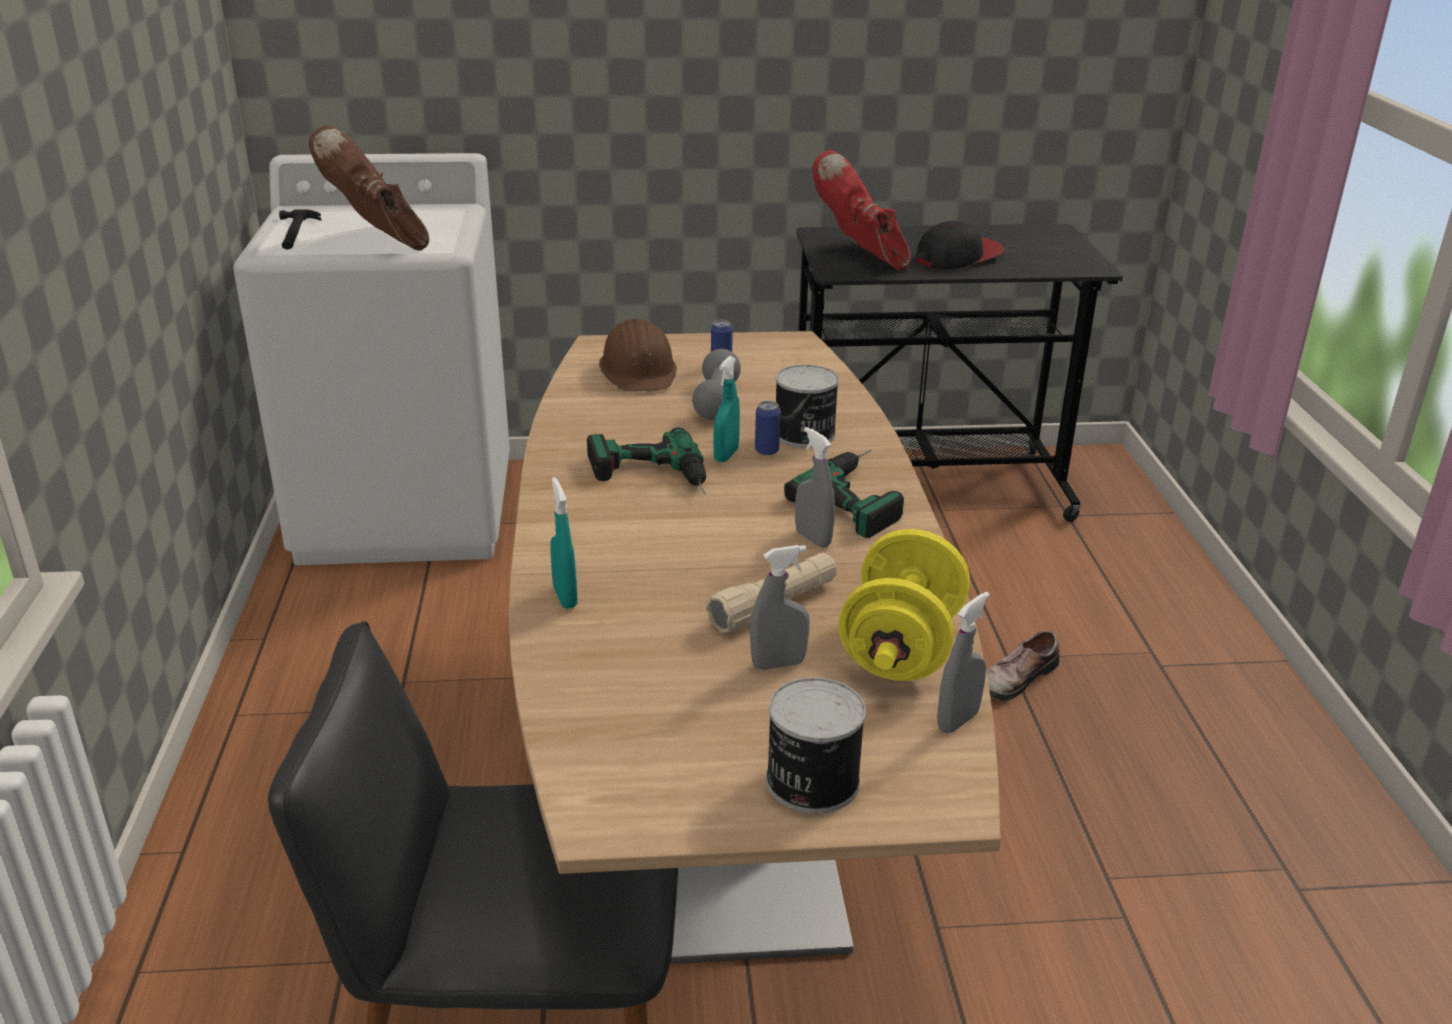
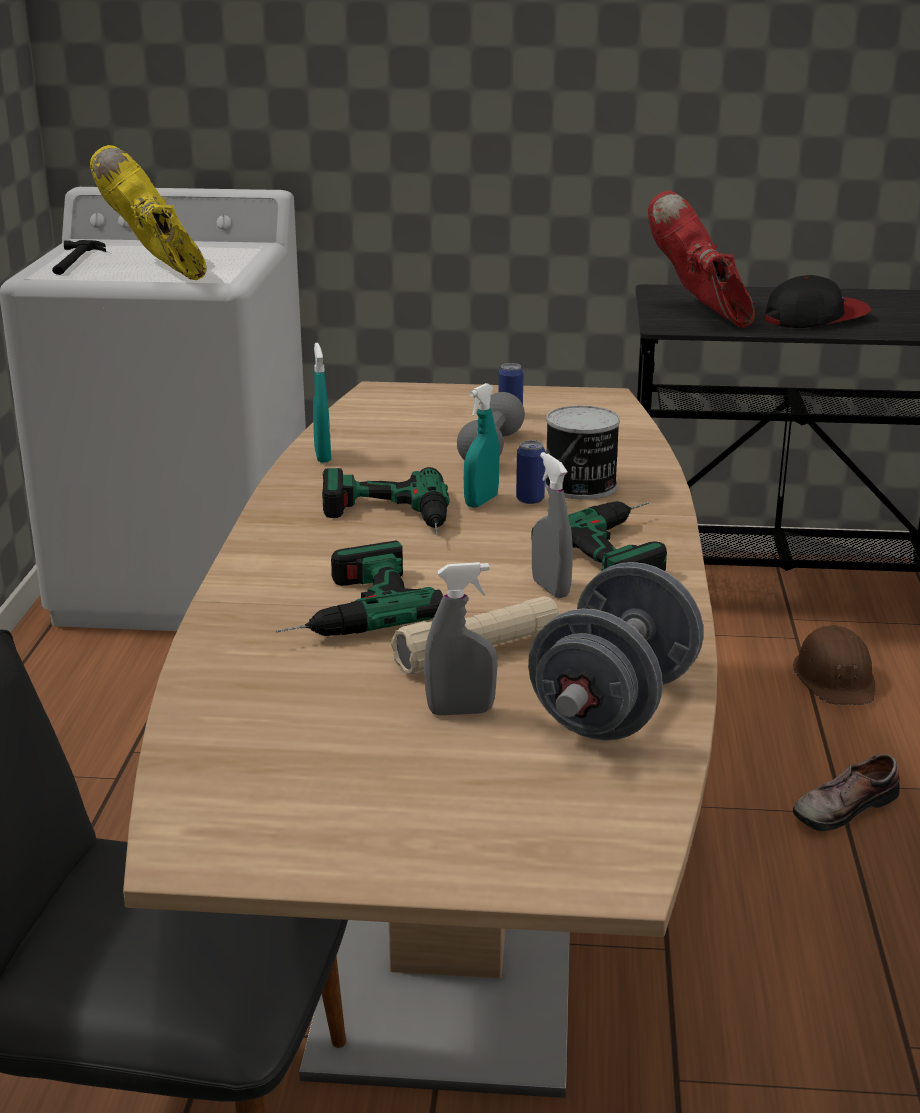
camera: 10 degrees right, 5 degrees down
(379, 238) = (158, 269): brown boot -> yellow boot
(565, 597) = (242, 627): turquoise spray bottle -> turquoise spray bottle (322, 456)
(639, 371) = (415, 417): brown hard hat -> brown hard hat (835, 678)
(647, 572) = (345, 609): none -> power drill
(810, 782) = (451, 836): can -> none
(901, 649) = (614, 707): yellow dumbbell -> grey dumbbell
(957, 721) = (656, 788): grey spray bottle -> none

